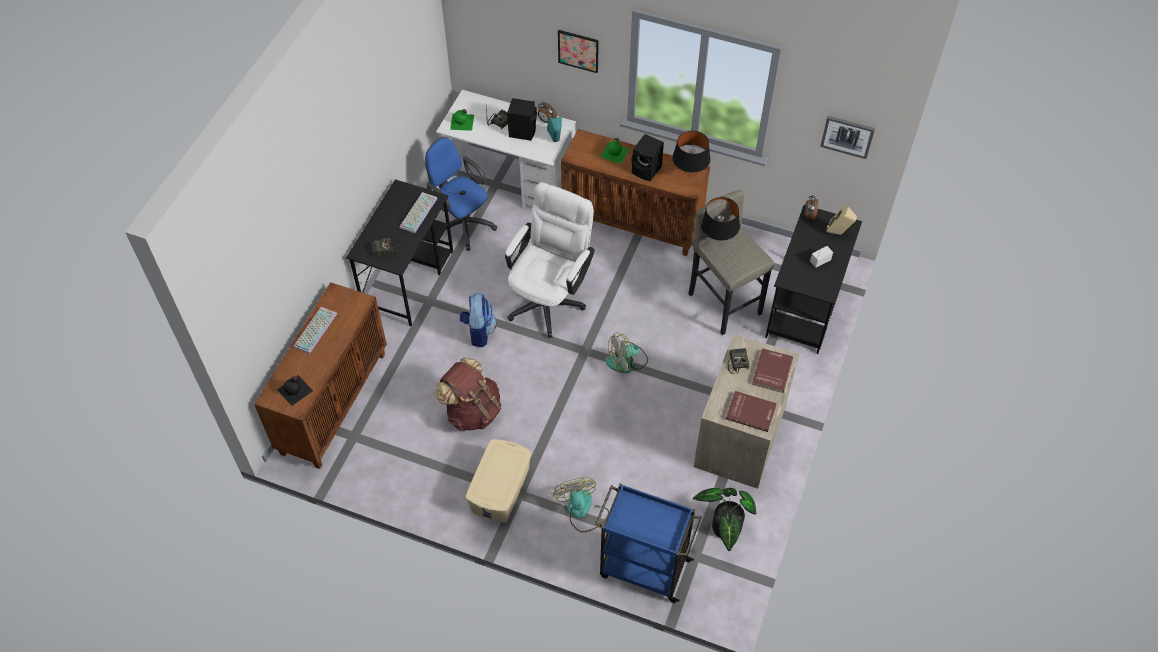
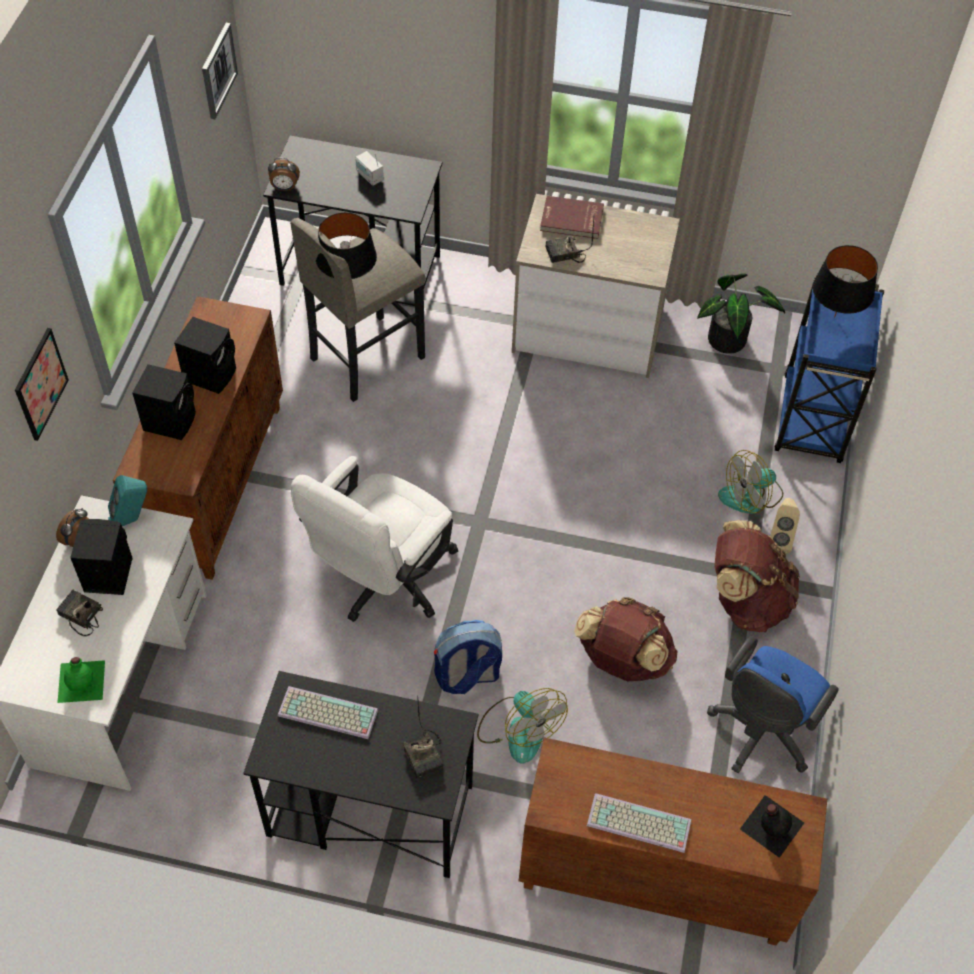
camera: 100 degrees left, 0 degrees up
(462, 224) = (229, 743): blue office chair -> blue office chair (760, 732)
(501, 489) = (746, 600): beige storage box -> brown backpack
(550, 298) = (383, 581): white office chair -> white office chair turned 75 degrees counterclockwise
(615, 152) = (171, 420): green bottle -> black speaker
(627, 361) = (490, 467): fan -> fan (518, 729)
(689, 175) = (218, 319): black table lamp -> black table lamp (834, 317)
(751, 412) = (641, 238): red book -> none
(838, 233) = (315, 158): beige speaker -> beige speaker (779, 540)

